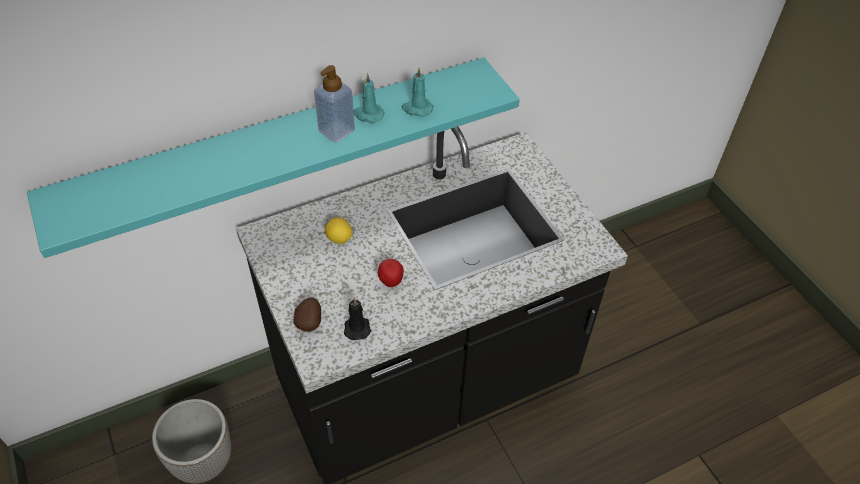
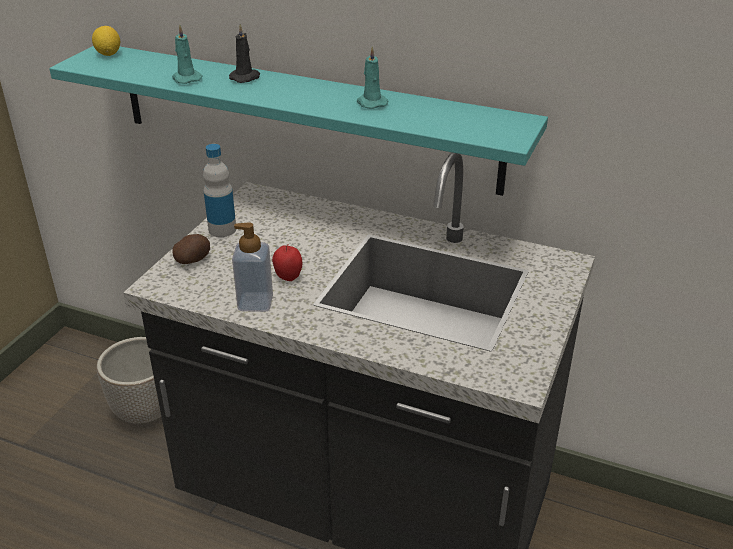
camera: 50 degrees right, 15 degrees down
(288, 281) = (222, 229): none -> bottle
(336, 131) = (328, 100): soap dispenser -> soap dispenser (255, 302)
(339, 239) = (300, 229): lemon -> lemon (108, 54)
(357, 327) = (215, 286): black candle -> black candle (246, 78)
(417, 108) = (417, 117): turquoise candle -> turquoise candle (186, 78)

